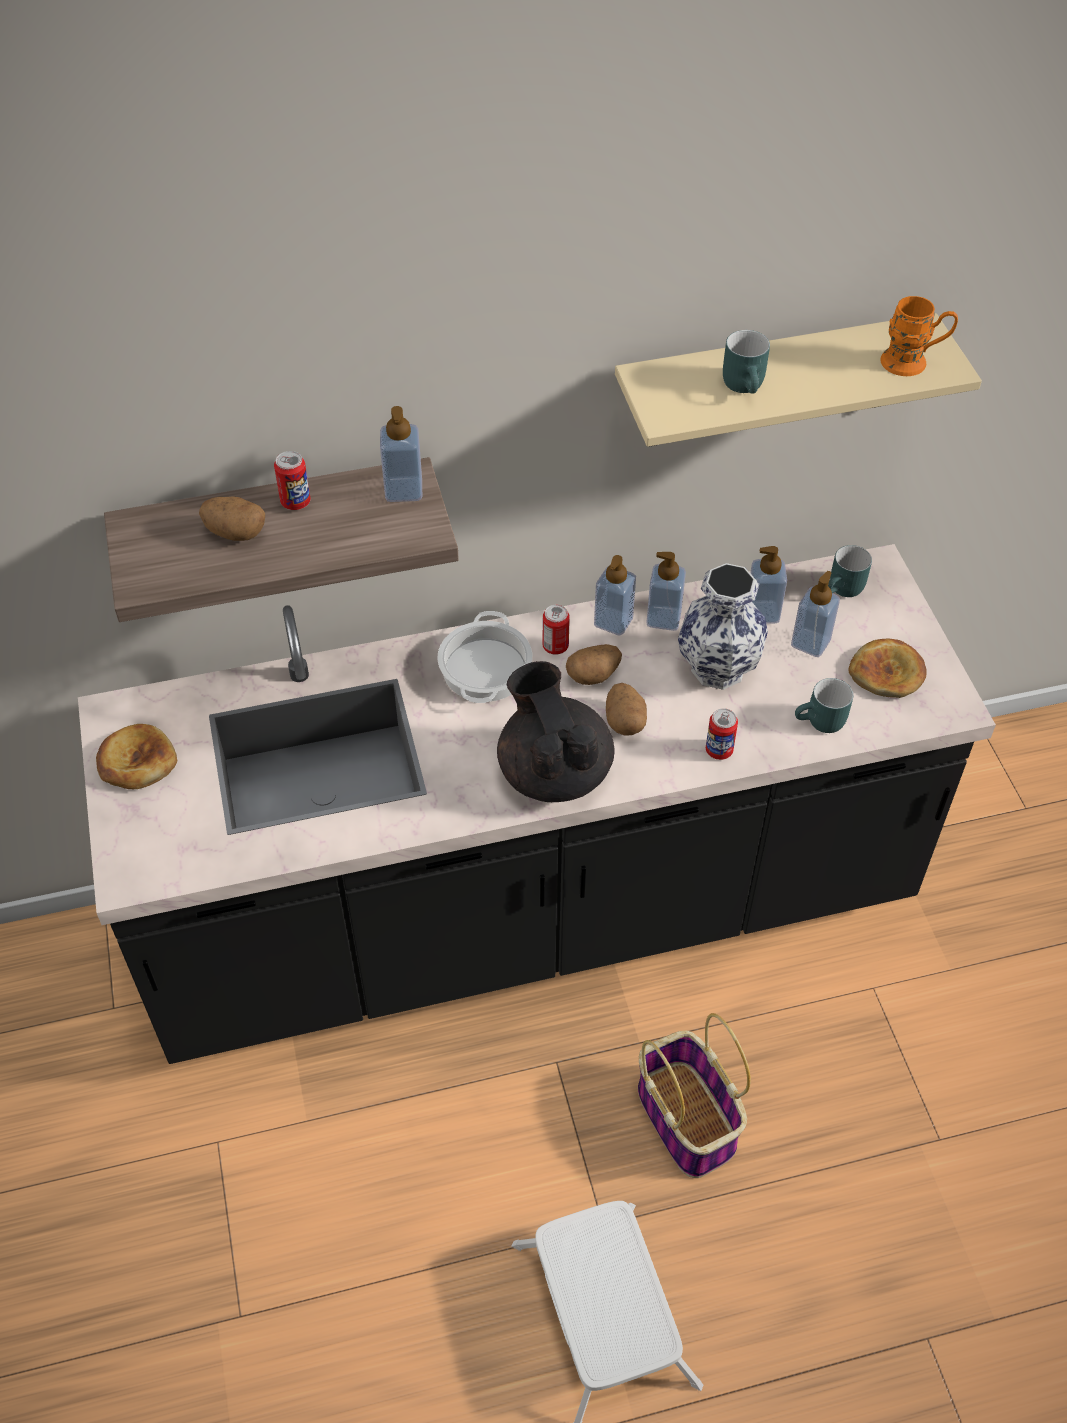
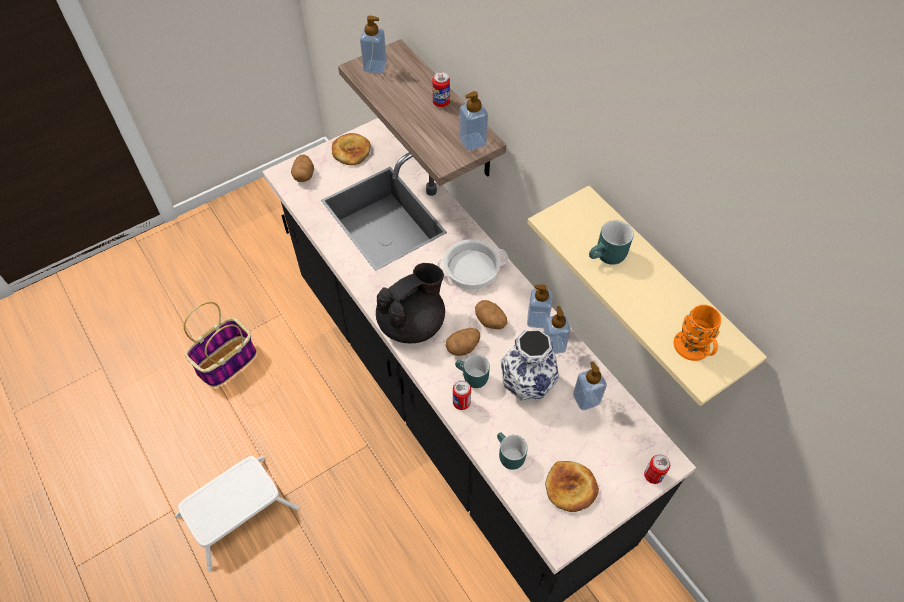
camera: 70 degrees right, 5 degrees up
(235, 532) = (408, 88): potato -> potato (304, 175)
(555, 646) = (504, 296): can -> can (653, 475)
(688, 1120) = (354, 522): basket -> basket (226, 362)
(810, 643) = (574, 434): soap dispenser -> soap dispenser (375, 67)
(844, 590) = (632, 444): turquoise mug -> turquoise mug (471, 378)

